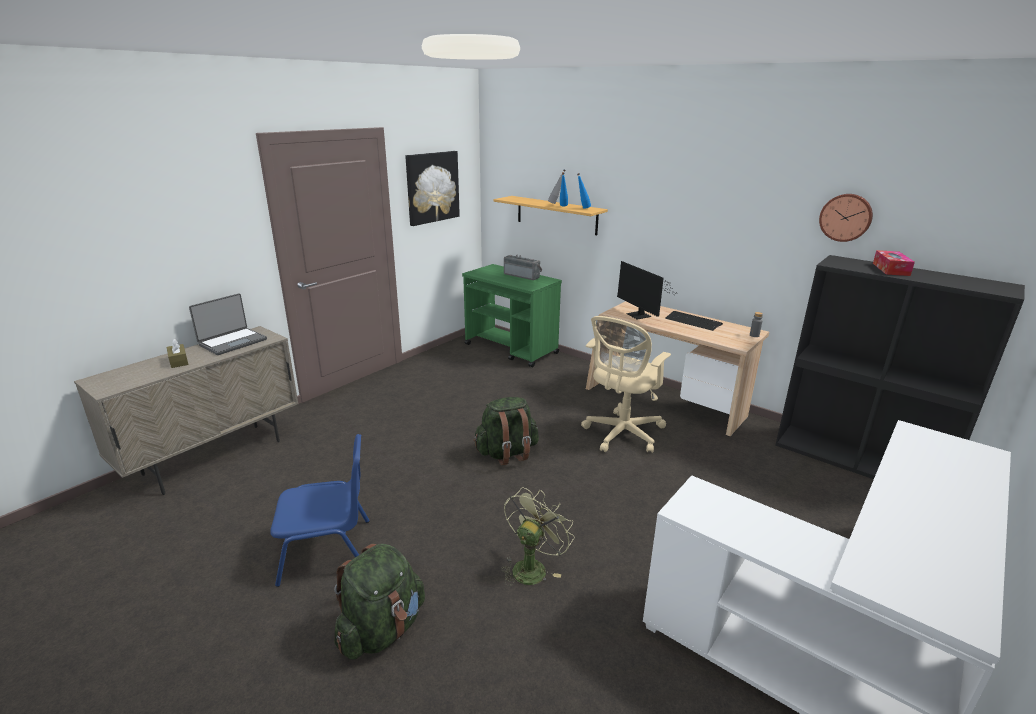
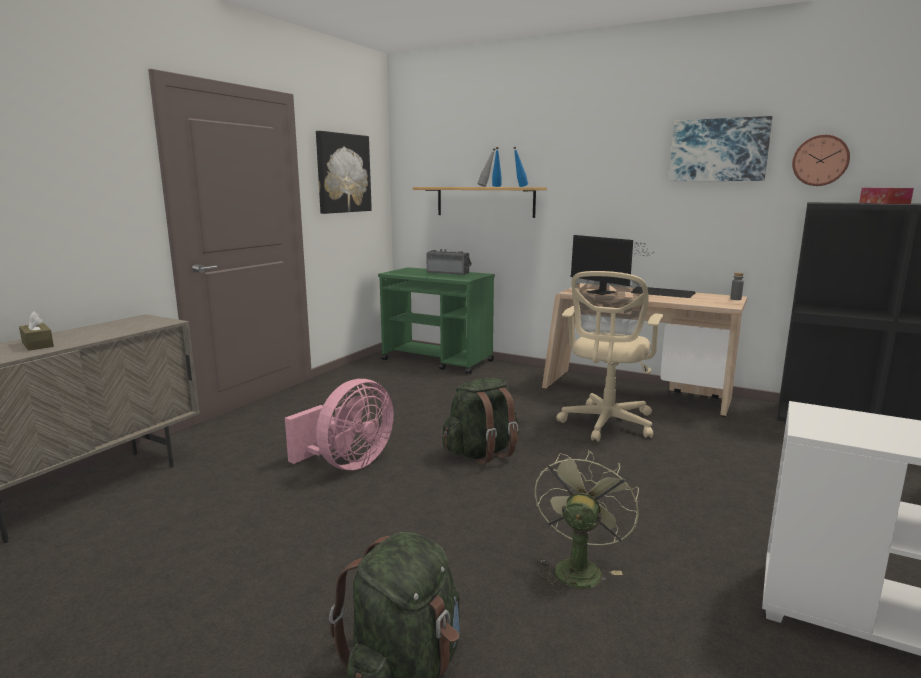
camera: 10 degrees left, 10 degrees down
(232, 342) = (112, 327): laptop -> none
(328, 550) = (283, 583): blue chair -> none
(402, 453) = (348, 464): none -> pink fan
(756, 195) = (718, 150): none -> picture

